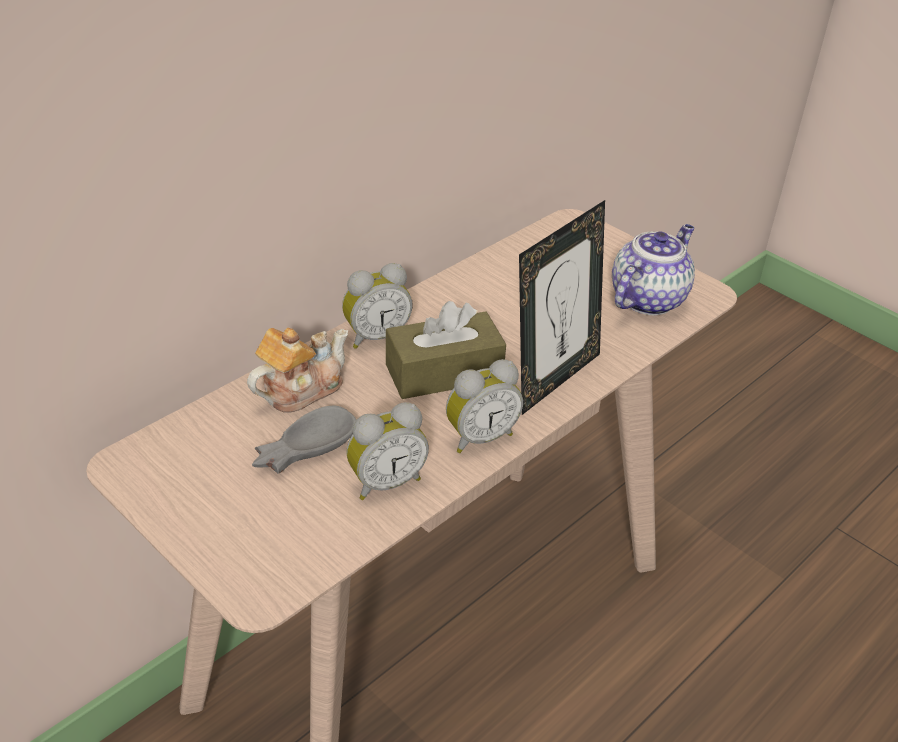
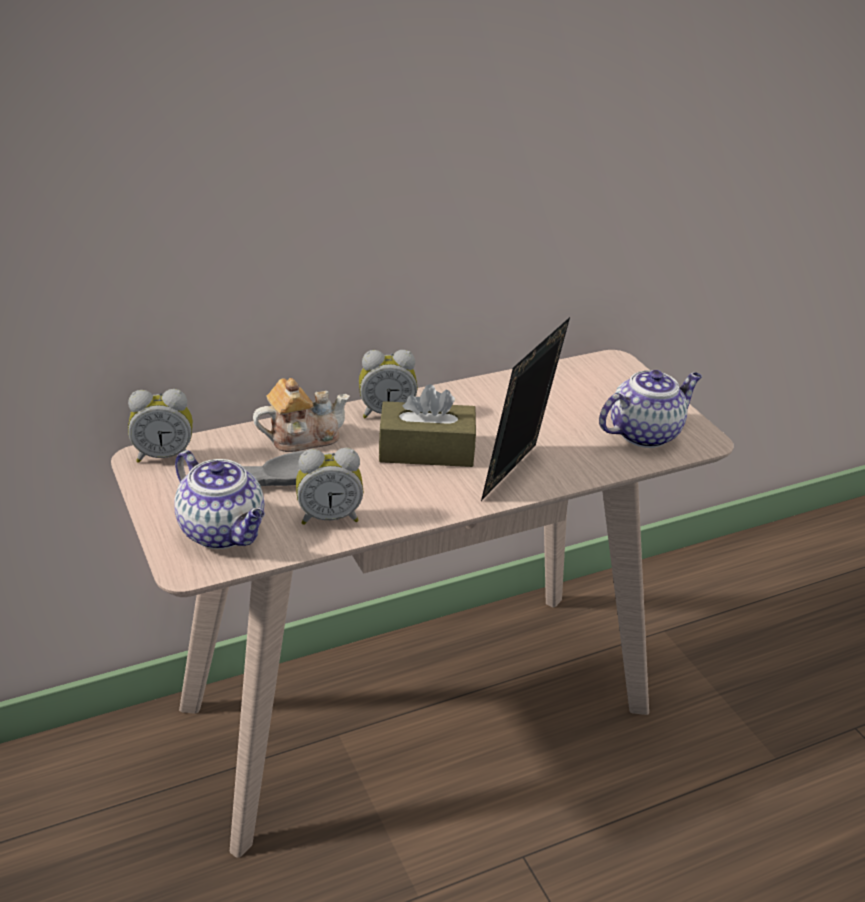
camera: 20 degrees right, 5 degrees down
(277, 535) = (224, 532): none -> teapot
(479, 436) = (426, 503): alarm clock -> alarm clock (164, 455)
(553, 378) = (517, 475): picture frame -> picture frame turned 150 degrees clockwise

